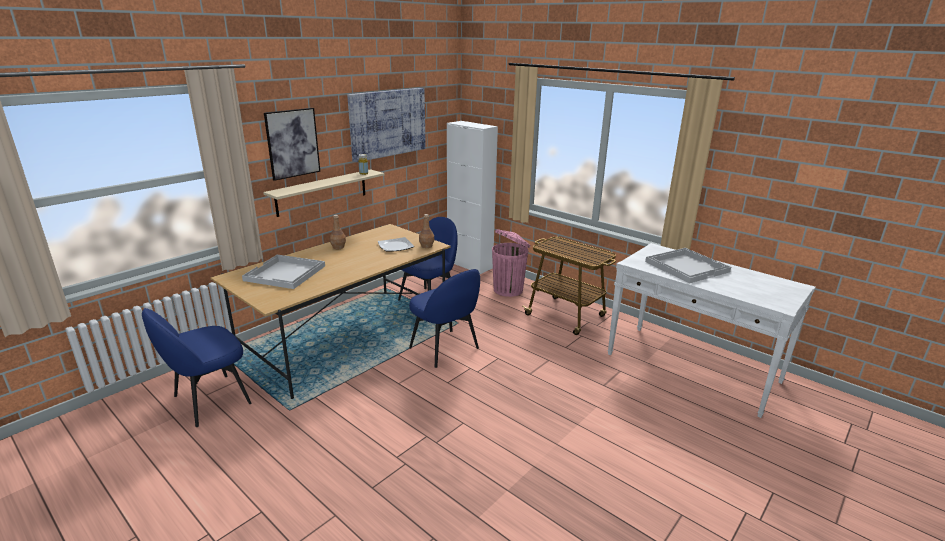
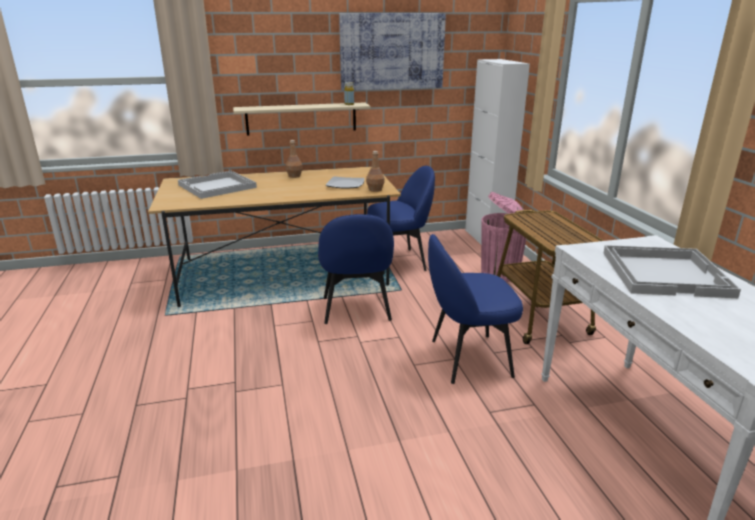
camera: 35 degrees right, 0 degrees up
(209, 400) = (127, 288): blue chair -> blue chair (468, 358)
(292, 143) = (269, 61): picture -> none

